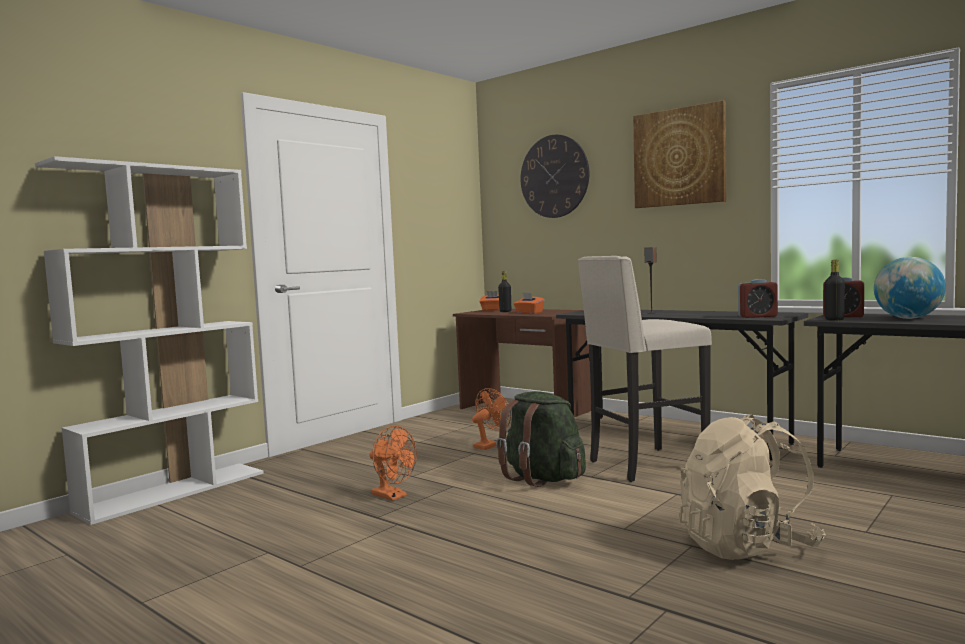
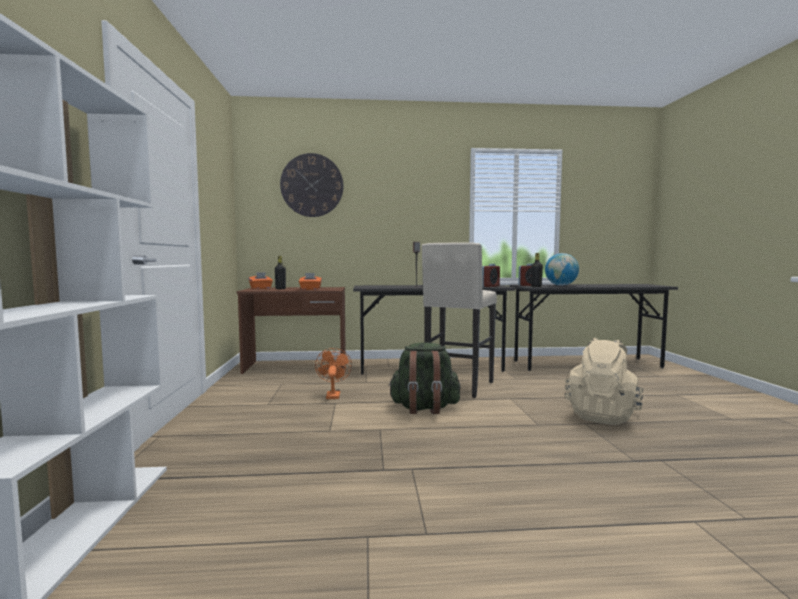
camera: 45 degrees left, 0 degrees up
(393, 496) = (354, 450): orange fan -> none
(679, 157) = (412, 184): picture -> none

